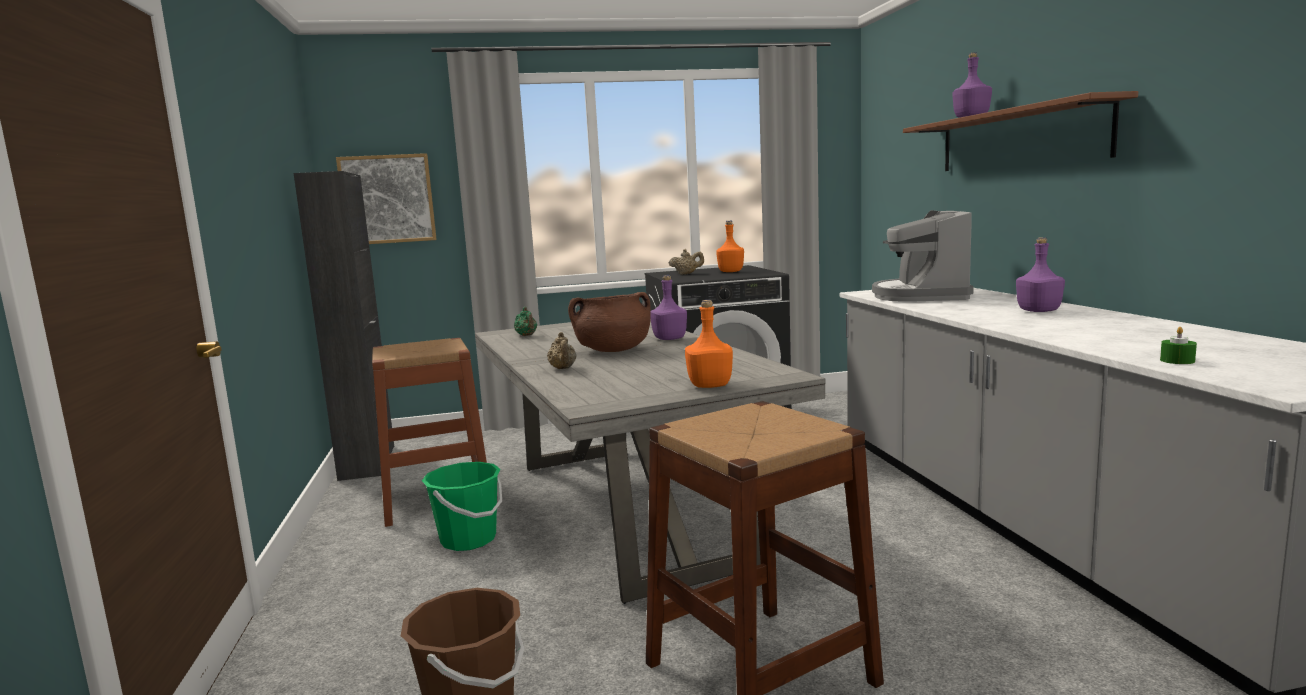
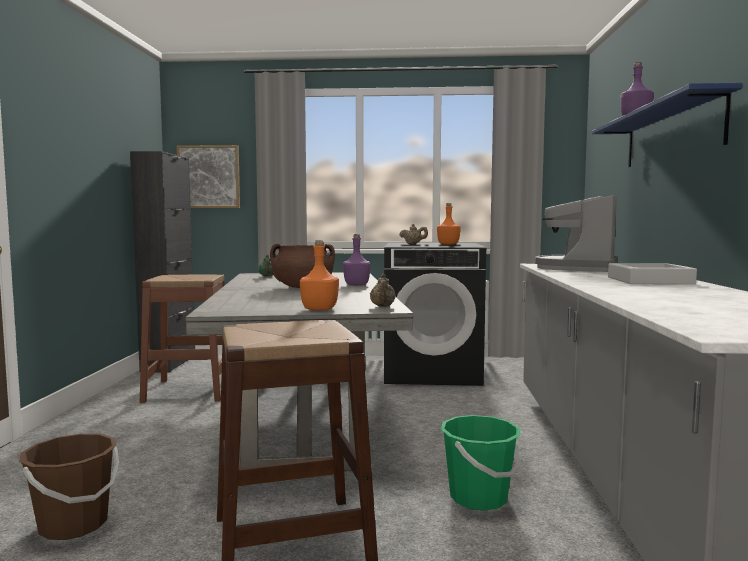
camera: 15 degrees right, 5 degrees down
(468, 540) = (182, 419): green bucket -> green bucket (479, 498)
(563, 369) = (246, 293): beige teapot -> beige teapot (382, 307)
(1018, 139) = (670, 134): brown shelf -> blue shelf
(1039, 311) = (649, 281): purple bottle -> grey tray
(1177, 361) = (676, 312): green candle -> none

